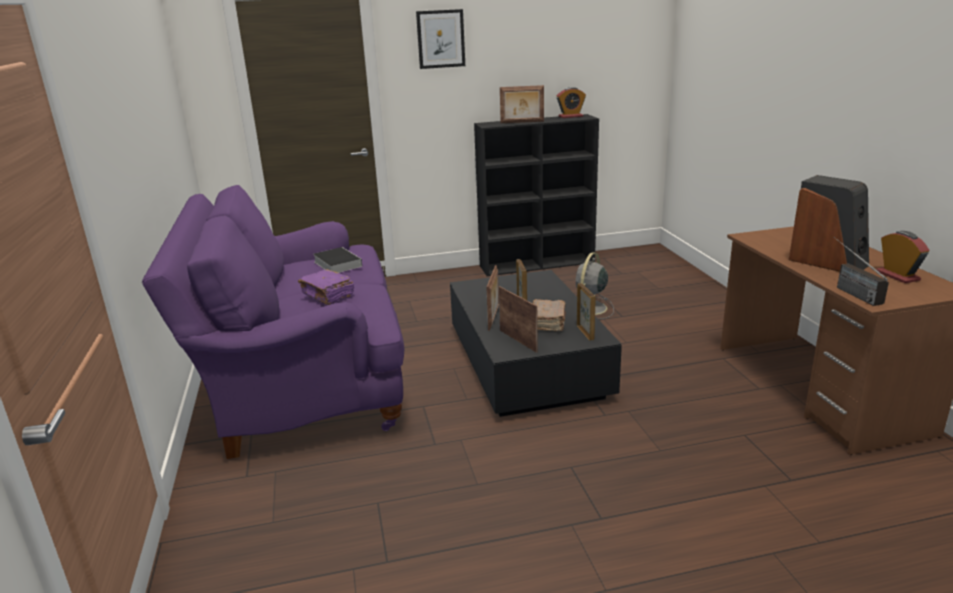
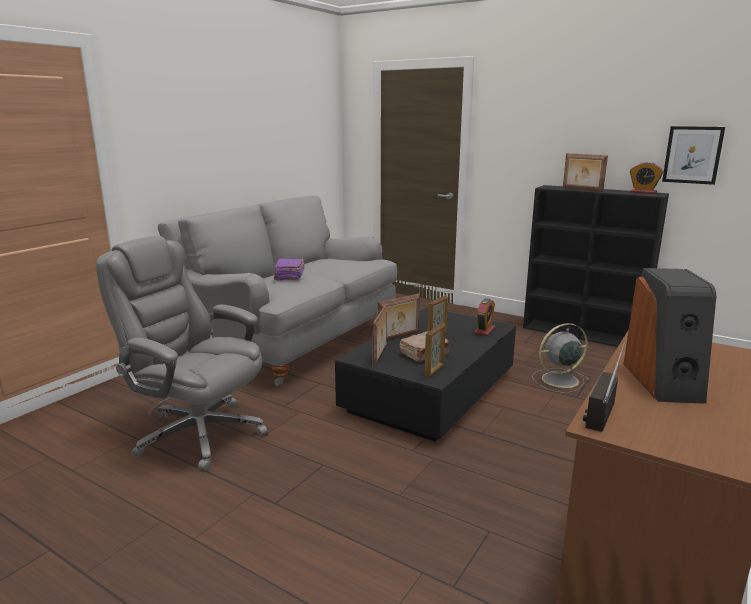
camera: 45 degrees right, 5 degrees down
(303, 381) = (292, 341): purple sofa -> grey sofa
(336, 263) = (338, 263): book -> none
(411, 518) = (198, 433): none -> grey office chair
(440, 39) = (526, 105): picture -> picture (692, 155)
(897, 276) = (711, 424): alarm clock -> alarm clock (484, 330)

